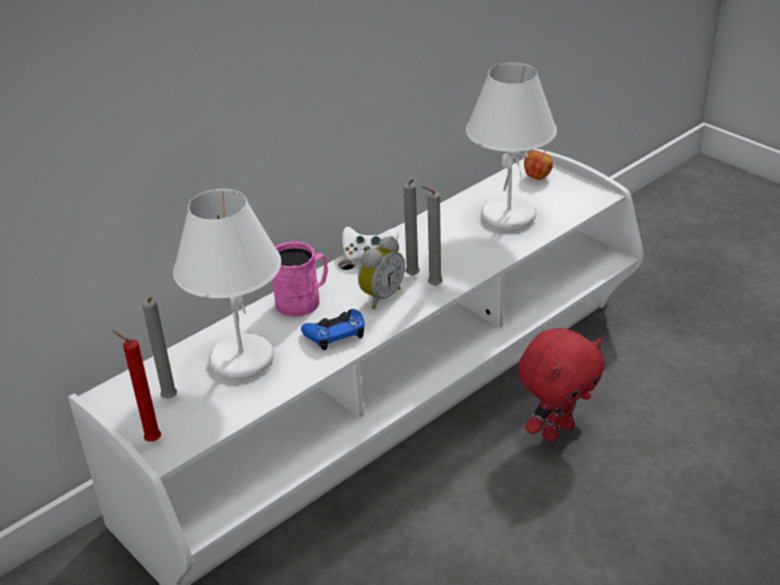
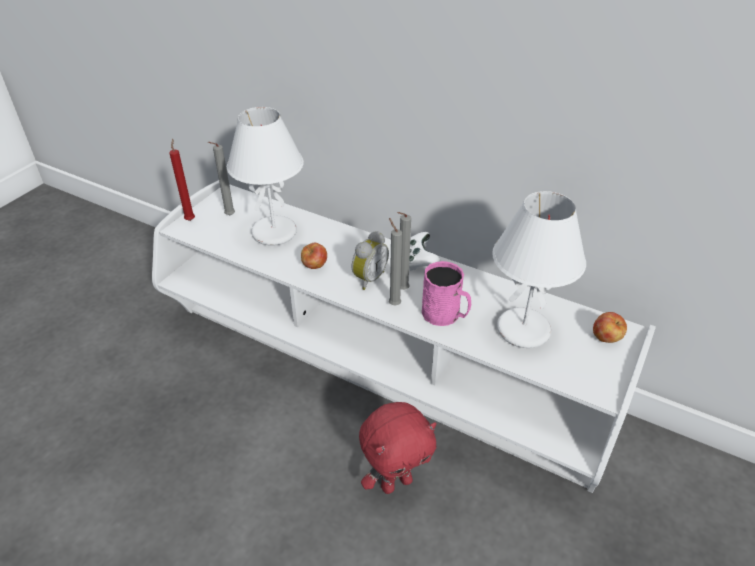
camera: 70 degrees right, 5 degrees up
(303, 301) = (348, 242): pink mug -> pink mug (445, 315)
(335, 333) = (315, 266): blue game controller -> apple
(380, 296) = (368, 278): alarm clock -> alarm clock turned 75 degrees counterclockwise
(556, 430) = (396, 482): red plush toy -> red plush toy turned 60 degrees counterclockwise

